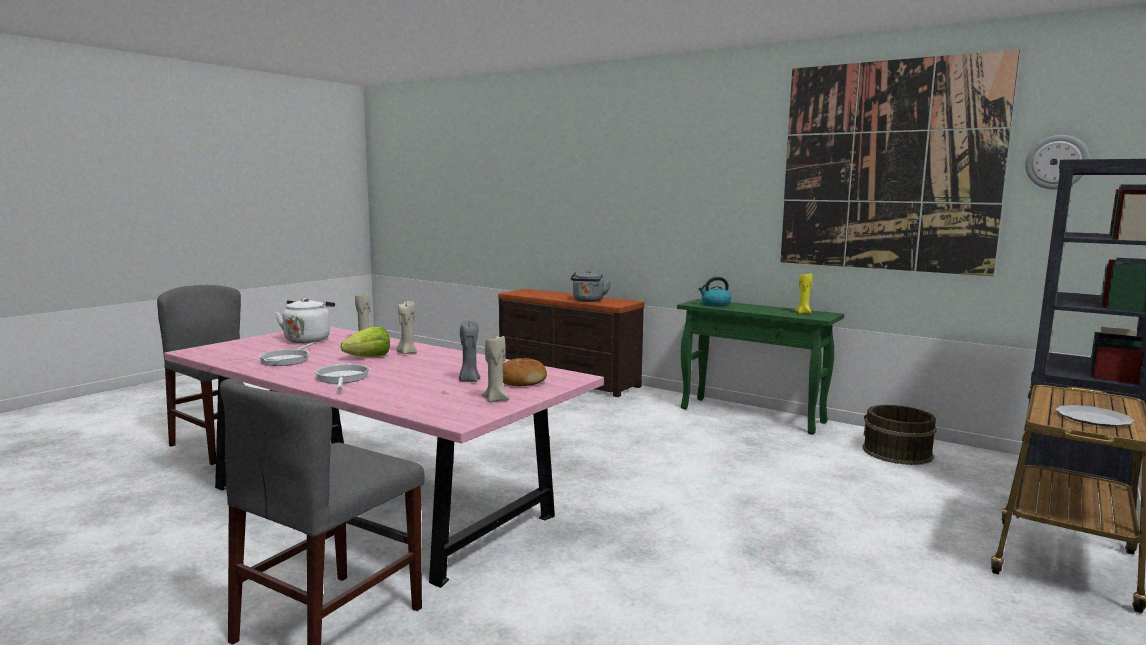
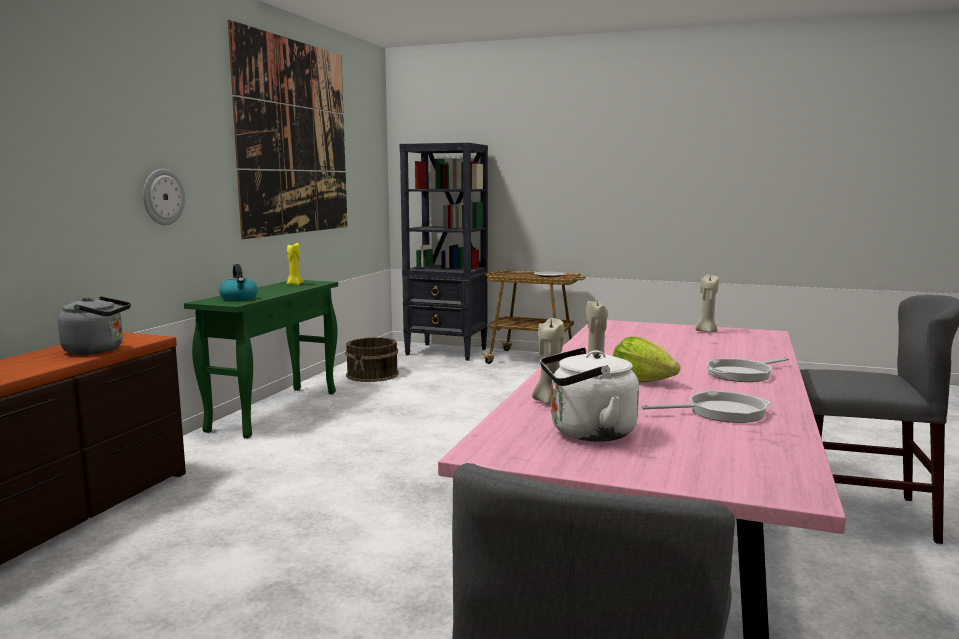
camera: 105 degrees left, 0 degrees up
(469, 380) = (668, 341): grey candle -> none
(522, 381) = (642, 331): bread -> none
(1056, 162) = (358, 142): wall clock -> wall clock (162, 197)

